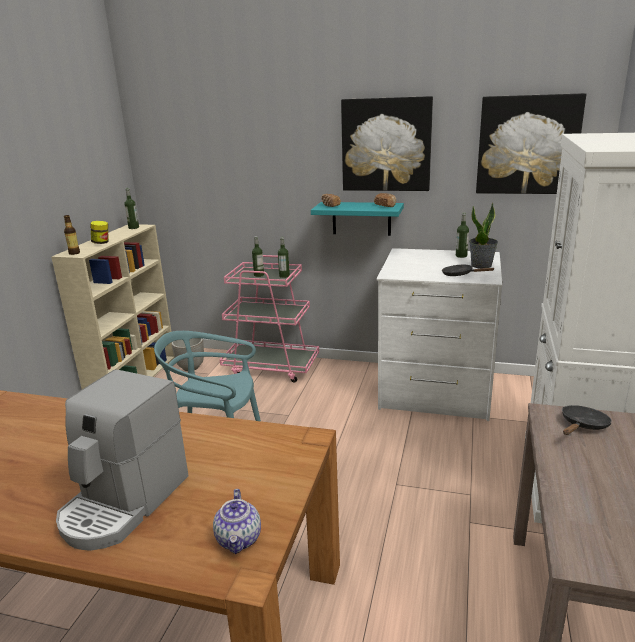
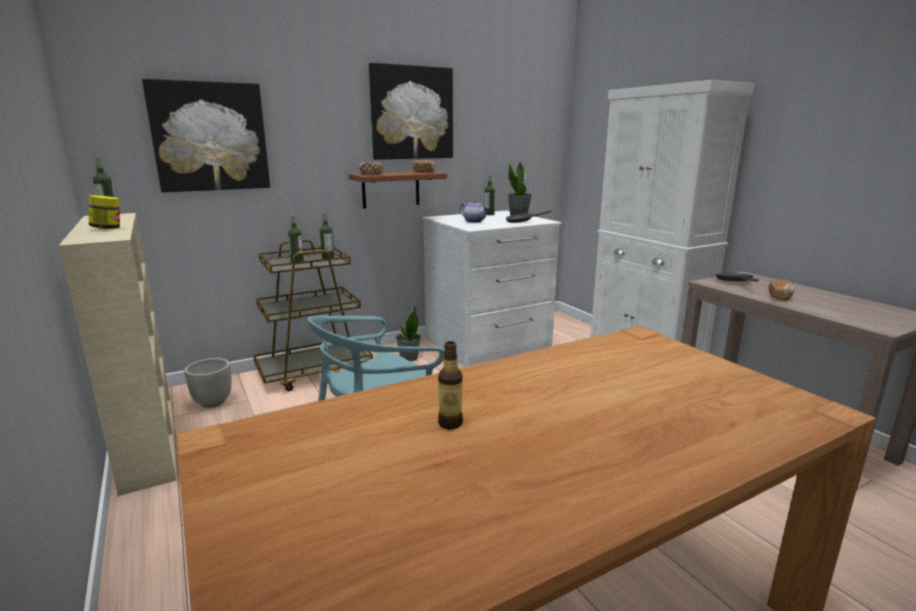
camera: 45 degrees left, 5 degrees down
(74, 253) = (96, 238): bottle -> bottle (450, 423)
(124, 503) = (643, 426): coffee machine -> none
(239, 539) = (768, 398): teapot -> teapot (474, 221)
(271, 367) = (315, 372): pink cart -> brown cart
(349, 380) = (408, 357): none -> potted plant
(361, 218) = (391, 189): turquoise shelf -> brown shelf
(527, 145) = (519, 117): picture -> picture (210, 137)
(577, 467) = (780, 297): none -> bread

